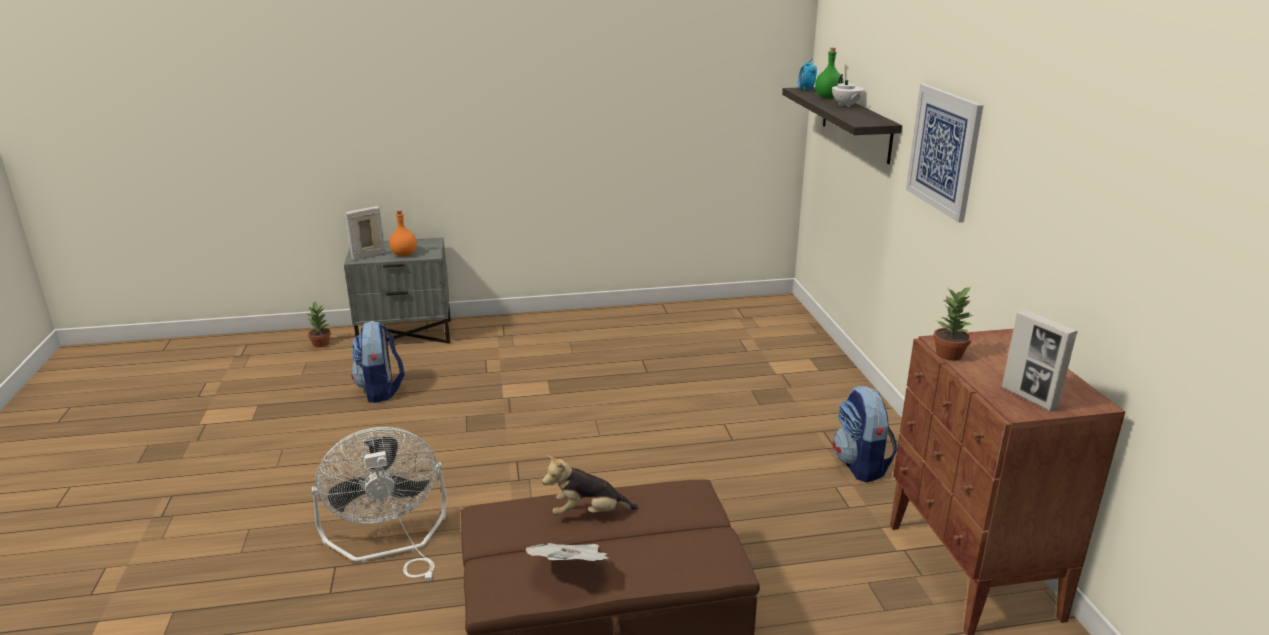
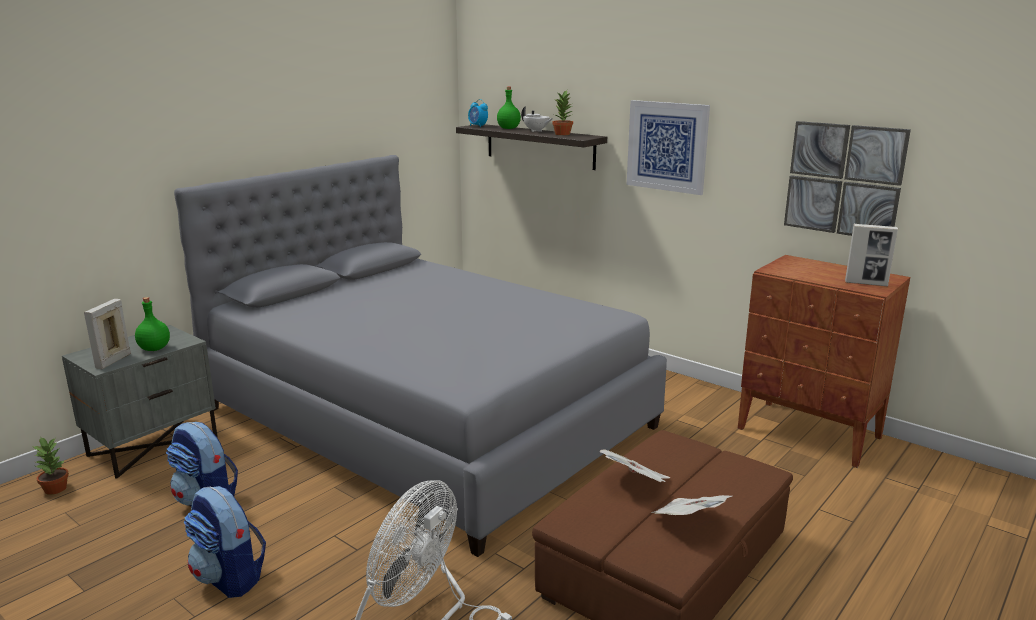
camera: 40 degrees left, 5 degrees down
(403, 254) = (154, 349): orange bottle -> green bottle
(588, 513) = (635, 483): plush toy -> newspaper
(610, 387) = (427, 417): none -> grey bed
(861, 465) = (671, 401): backpack -> backpack (230, 578)
(950, 355) = (789, 275): potted plant -> potted plant (563, 134)
(1087, 244) = (844, 179): none -> picture

